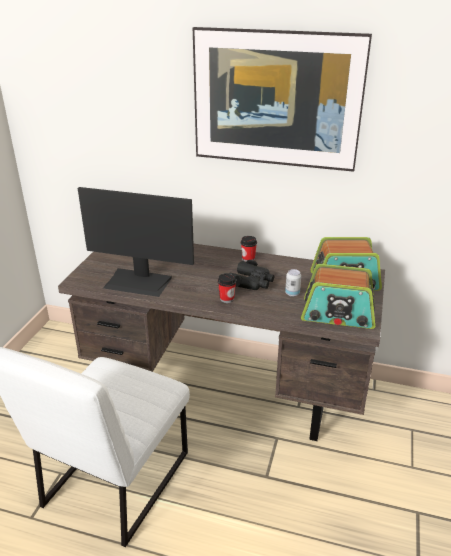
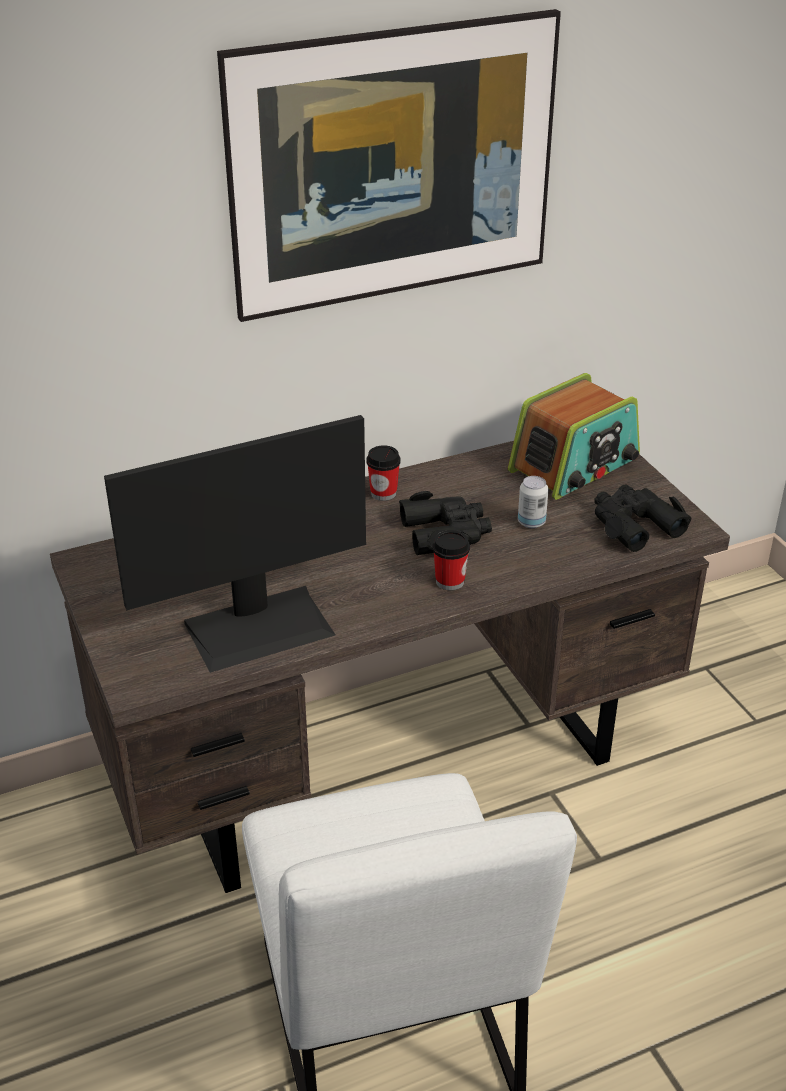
camera: 40 degrees left, 5 degrees up
(338, 314) = (634, 524): radio -> black binoculars

